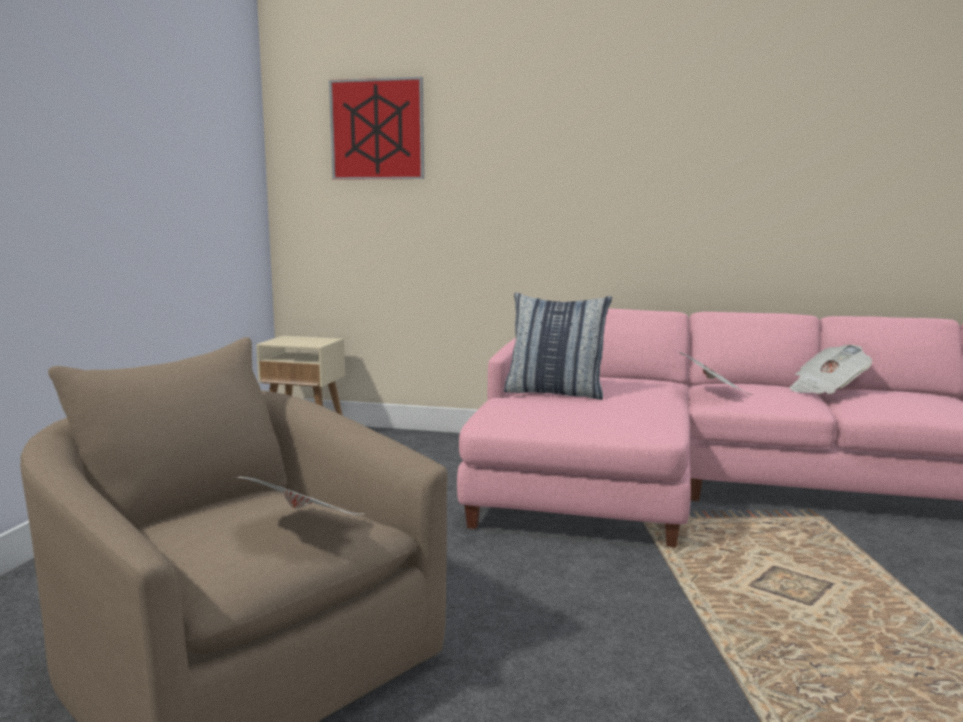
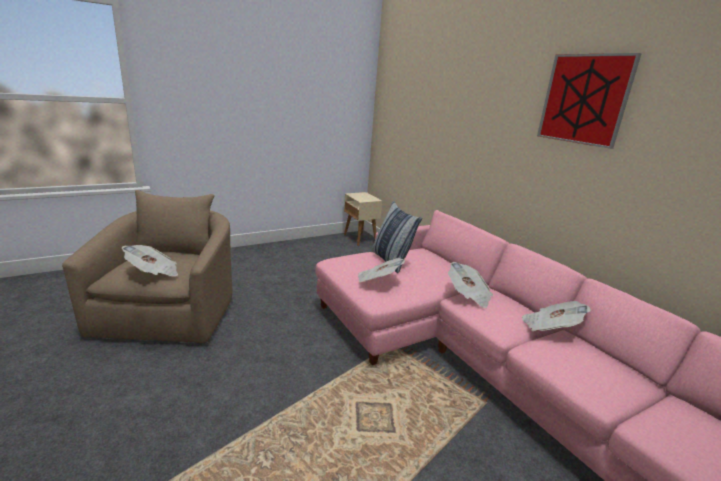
camera: 45 degrees right, 10 degrees up
(377, 129) = (409, 96): picture -> picture (584, 99)
(608, 413) = (378, 281): none -> newspaper

